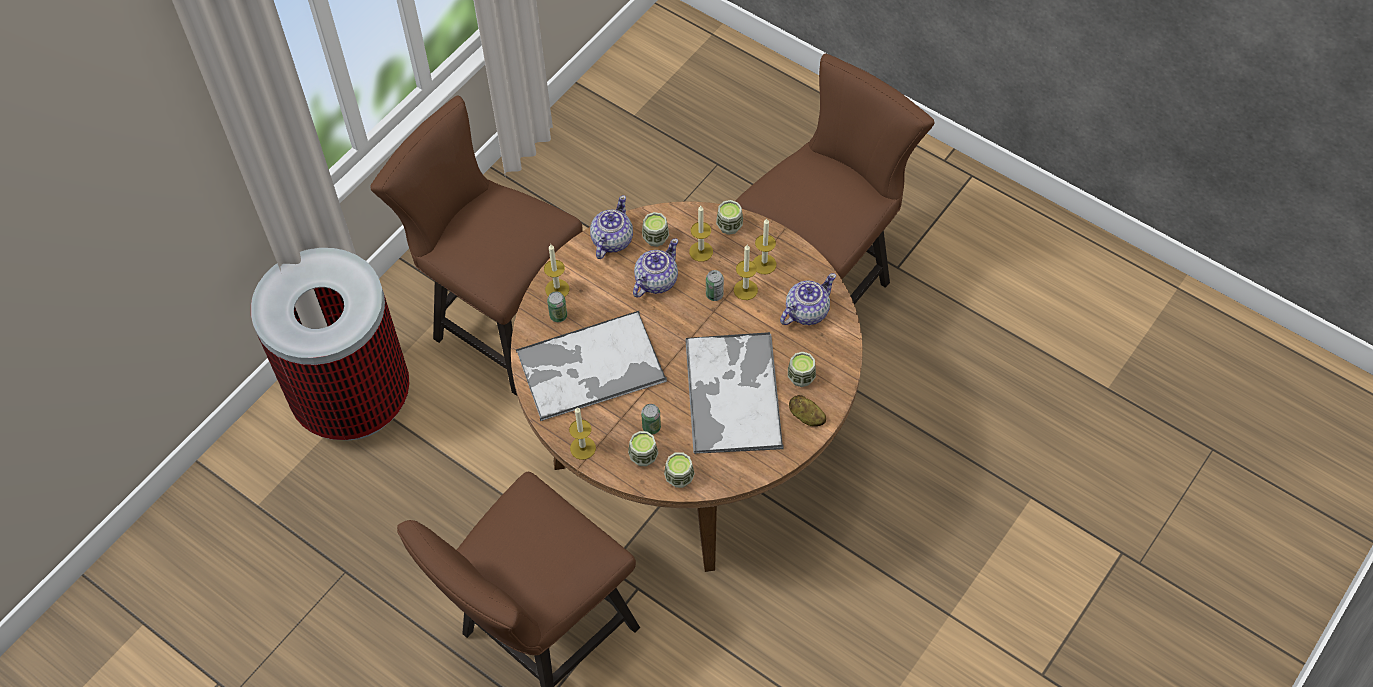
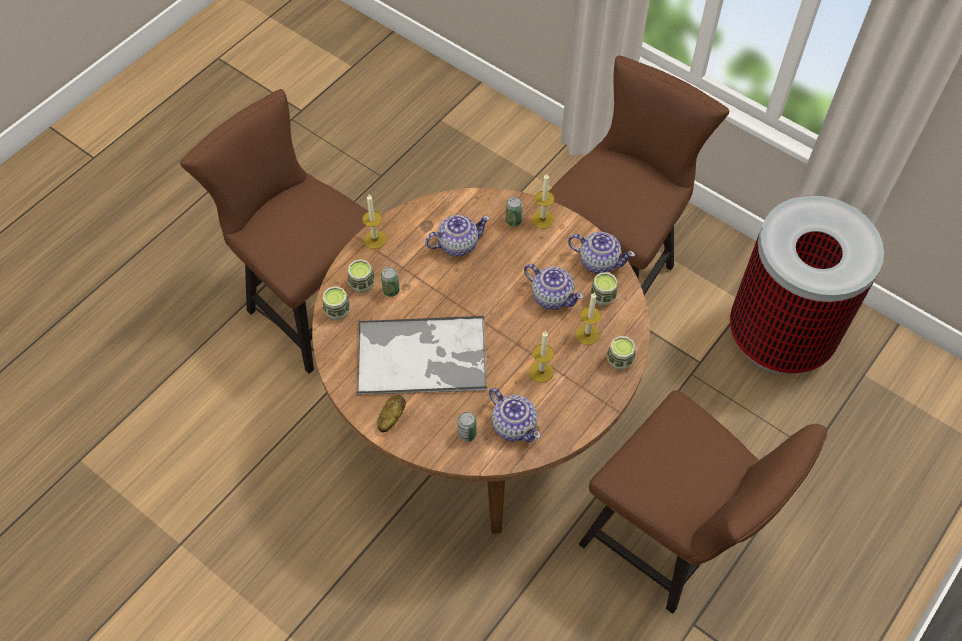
camera: 90 degrees right, 0 degrees up
(353, 398) = (534, 171): trash can -> trash can (780, 337)
(589, 367) = (457, 244): tray -> teapot
(714, 294) = (535, 344): can -> can (467, 434)
(764, 264) = (572, 390): candle -> none
(801, 377) = (436, 416): cup -> none

